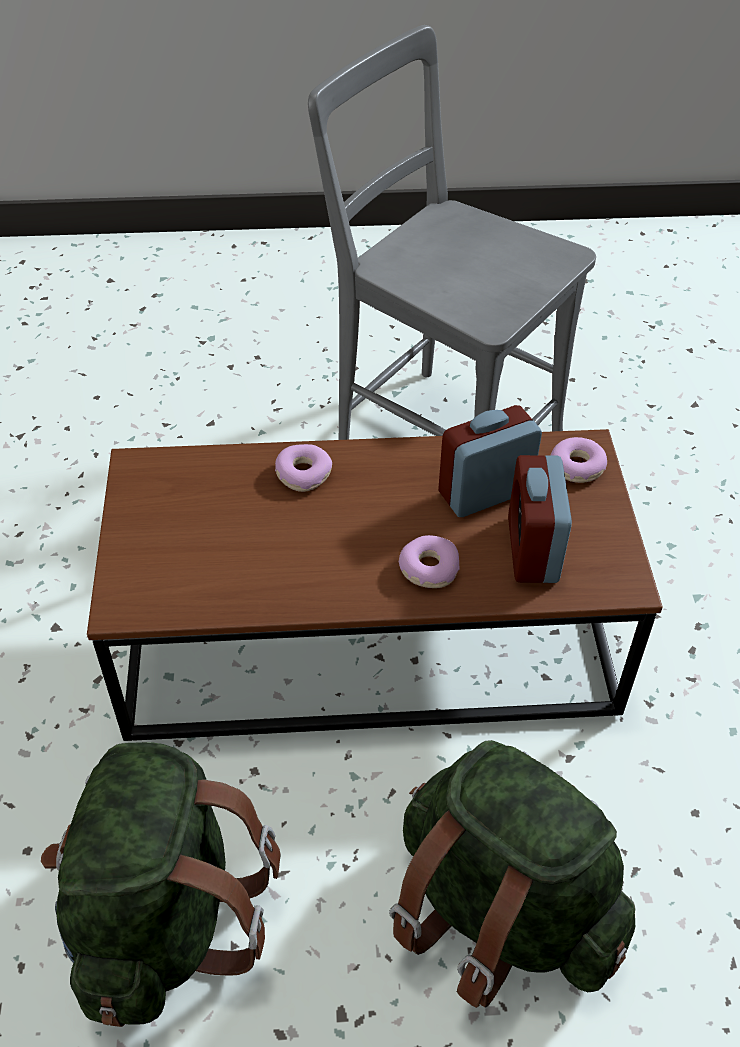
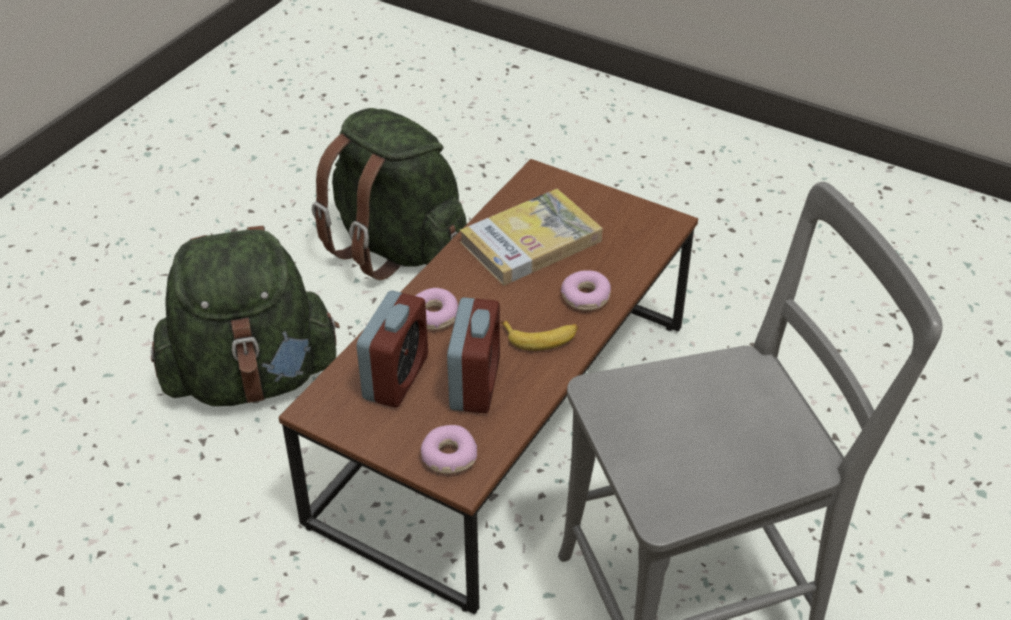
camera: 125 degrees right, 5 degrees down
(250, 553) = (531, 241): none -> book
(385, 478) = (541, 337): none -> banana
(532, 550) = (396, 377): alarm clock -> alarm clock turned 75 degrees clockwise

